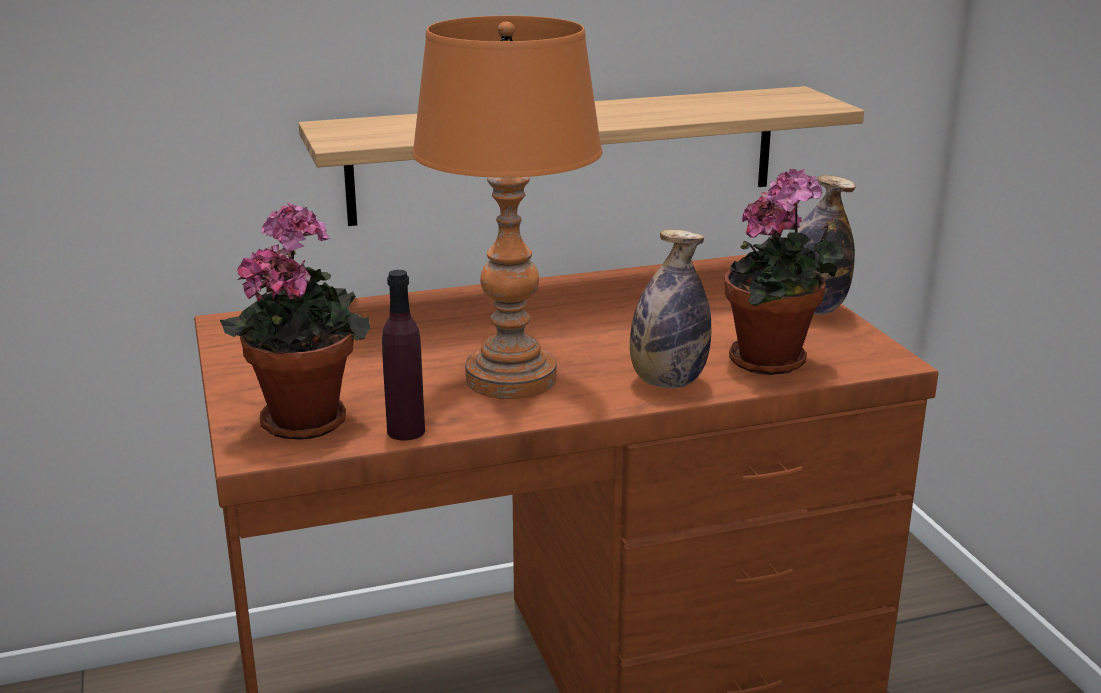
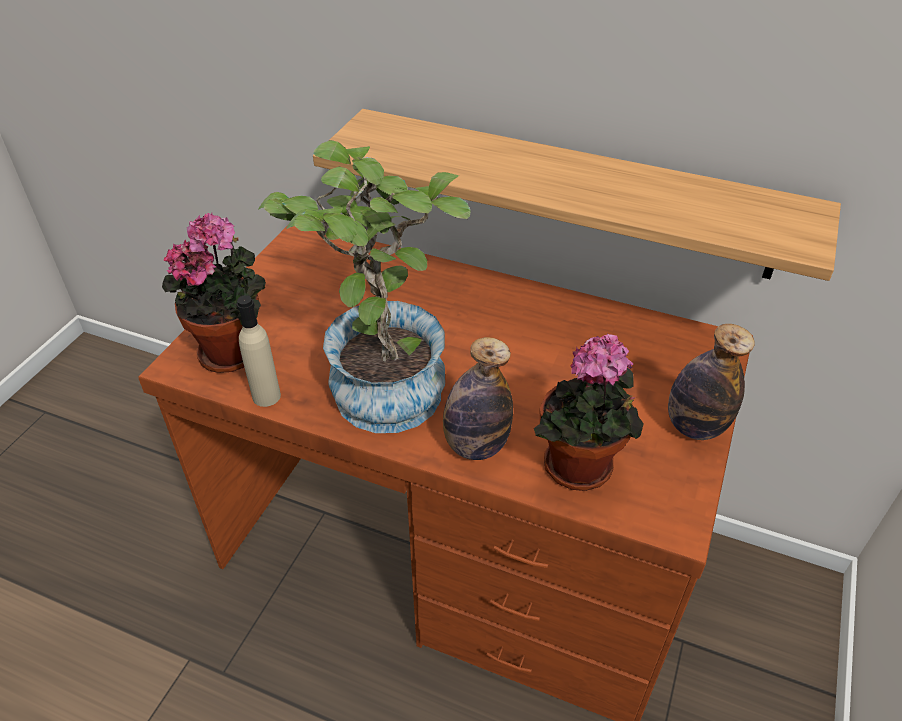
camera: 40 degrees right, 20 degrees up
(406, 431) = (266, 396): purple bottle -> beige bottle
(510, 379) = (383, 381): orange table lamp -> potted plant

